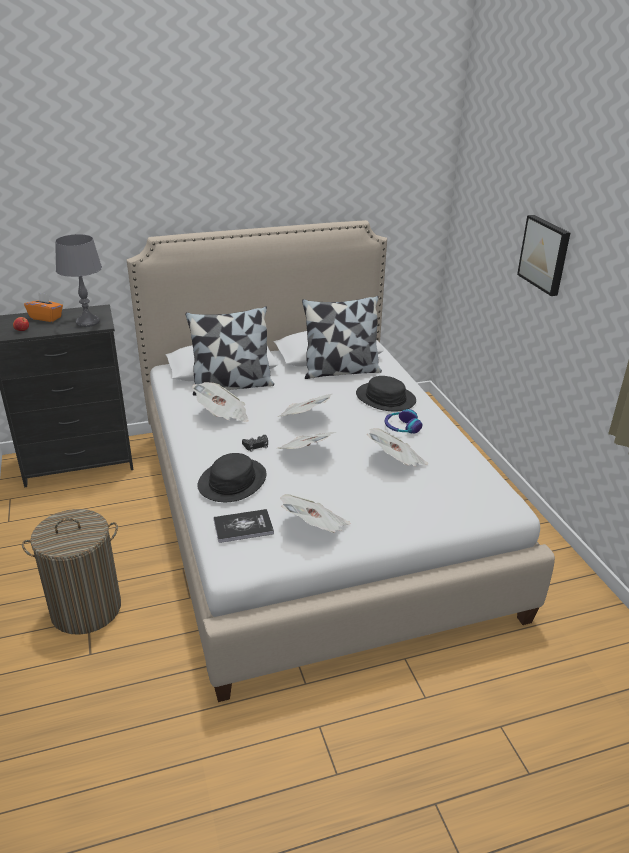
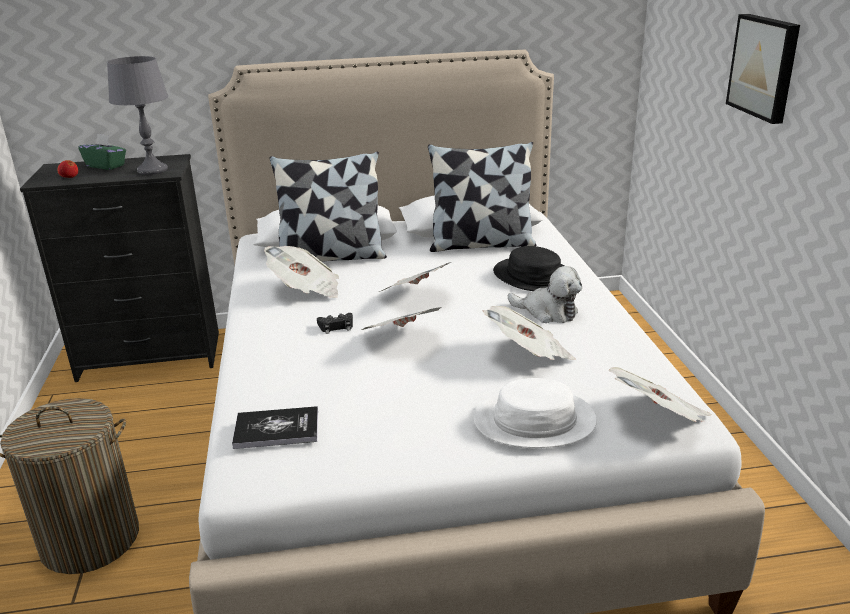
camera: 10 degrees right, 5 degrees down
(46, 318) = (106, 166): orange tissue box -> green tissue box
(232, 481) = (285, 369): black hat -> none
(315, 528) = (382, 437): newspaper -> newspaper (659, 418)
(401, 427) = (548, 312): headphones -> plush toy
(411, 510) = (534, 421): none -> white hat

